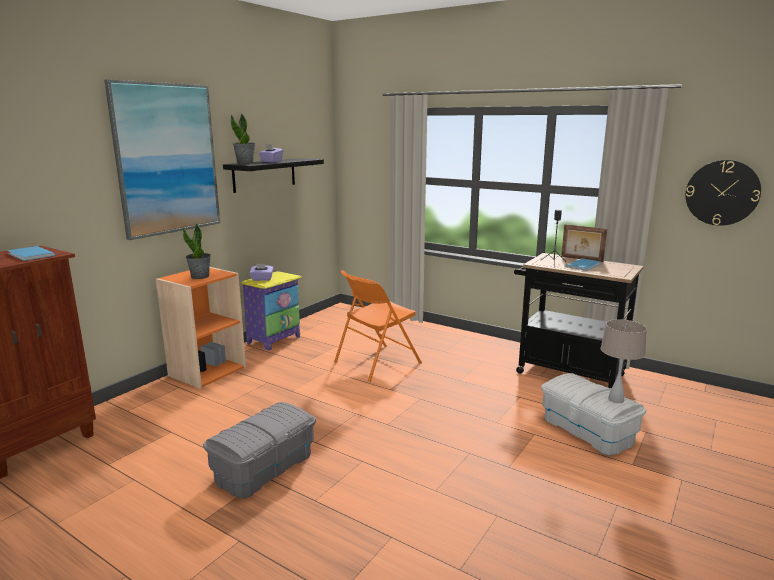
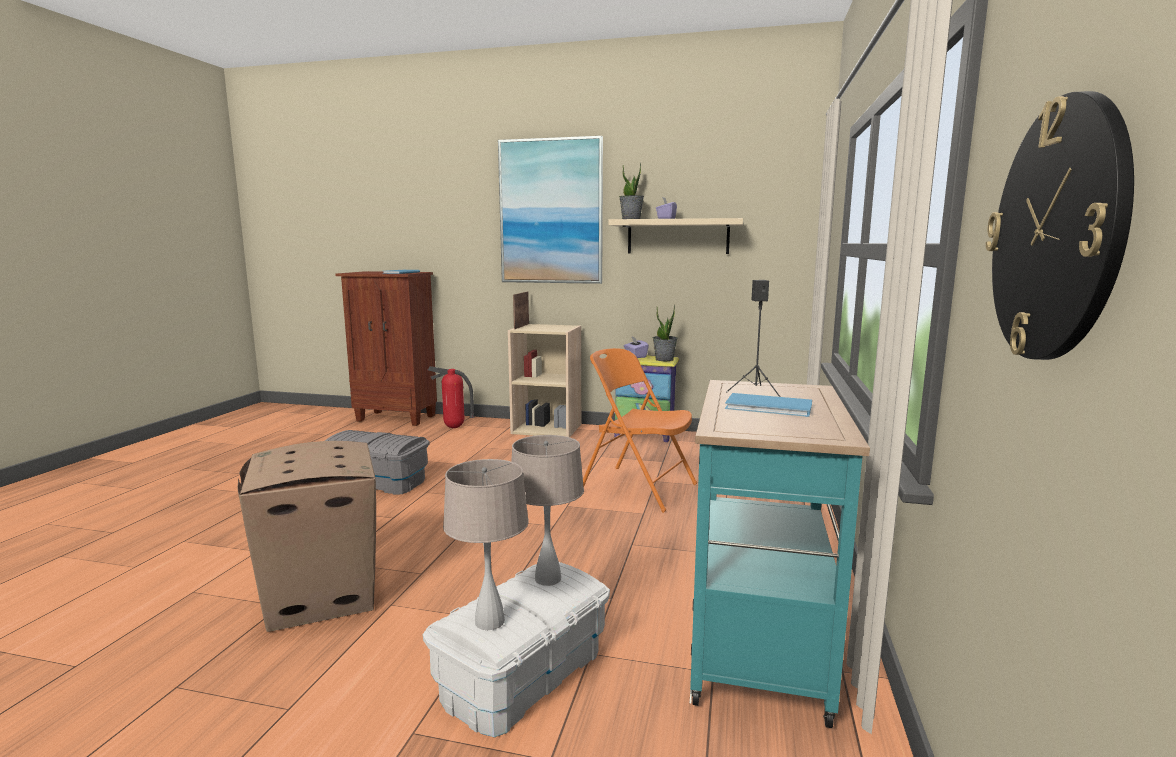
camera: 70 degrees right, 5 degrees down
(136, 414) = (454, 428): none -> fire extinguisher
(200, 276) = (542, 328): potted plant -> potted plant (664, 359)
(207, 370) = (547, 428): orange bookcase -> beige bookcase
(264, 174) = (678, 237): black shelf -> beige shelf
(490, 496) = (322, 597): none -> cardboard box
(566, 373) = (758, 643): black cart -> turquoise cart
(574, 382) = (547, 579): none -> beige table lamp
(581, 259) = (826, 405): picture frame -> picture frame (521, 326)

